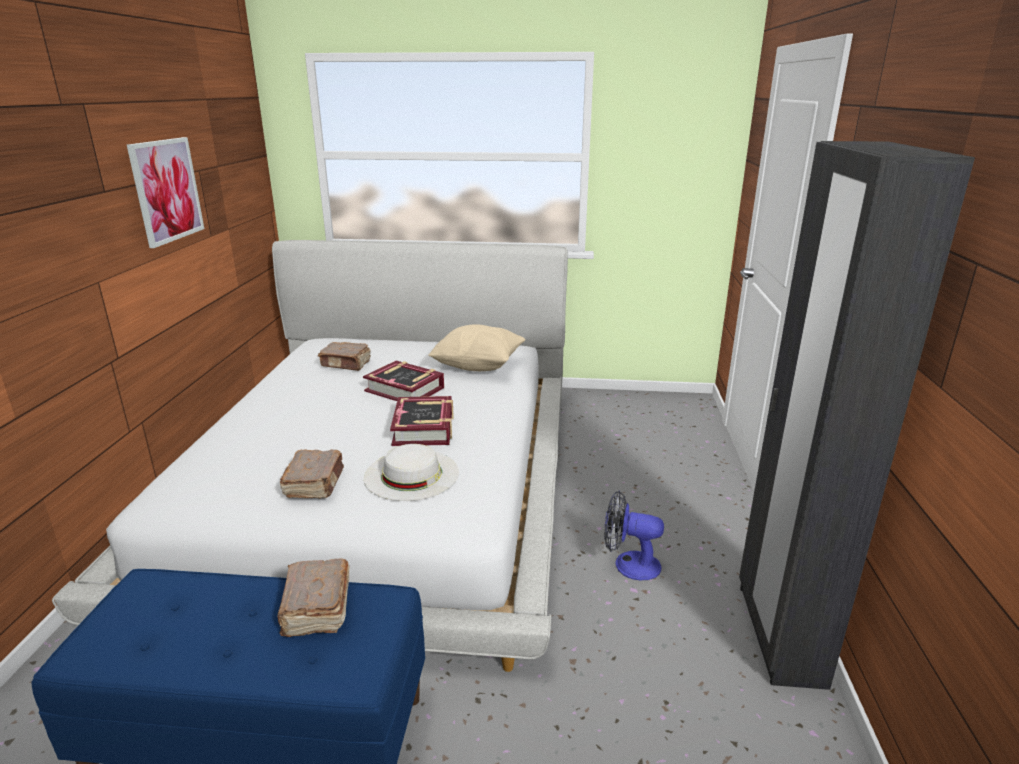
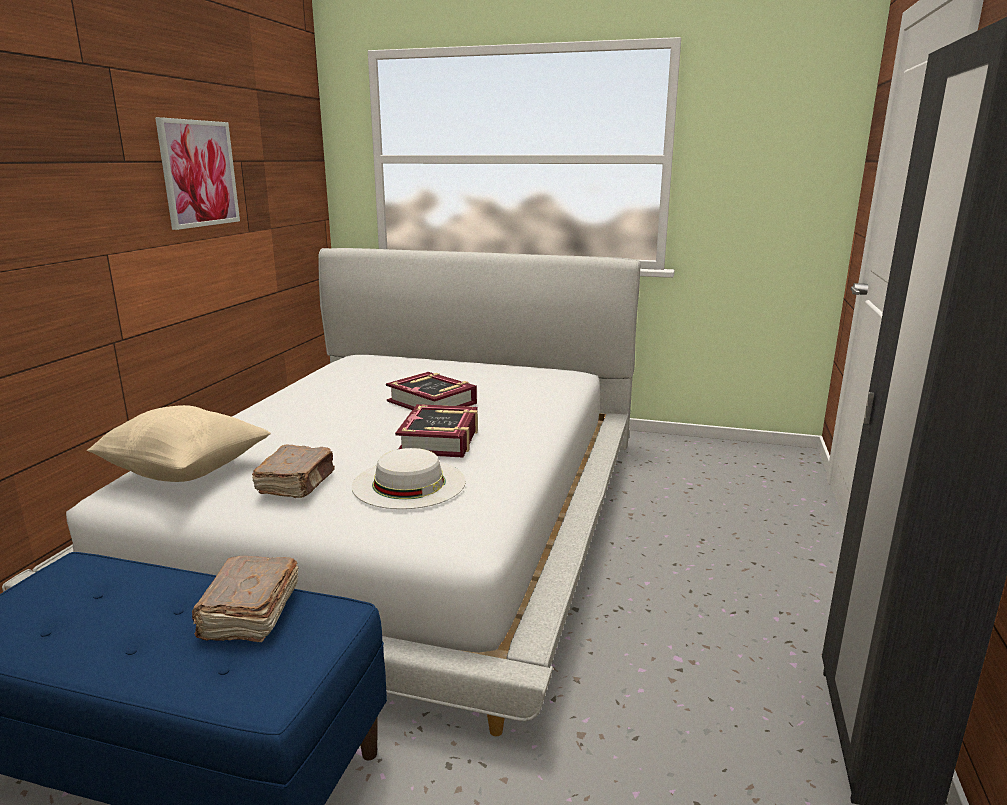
camera: 10 degrees right, 5 degrees down
(346, 364) = (377, 376): brown book -> none
(478, 366) = (523, 386): beige pillow -> beige pillow (185, 472)
(629, 564) = (677, 627): fan -> none

